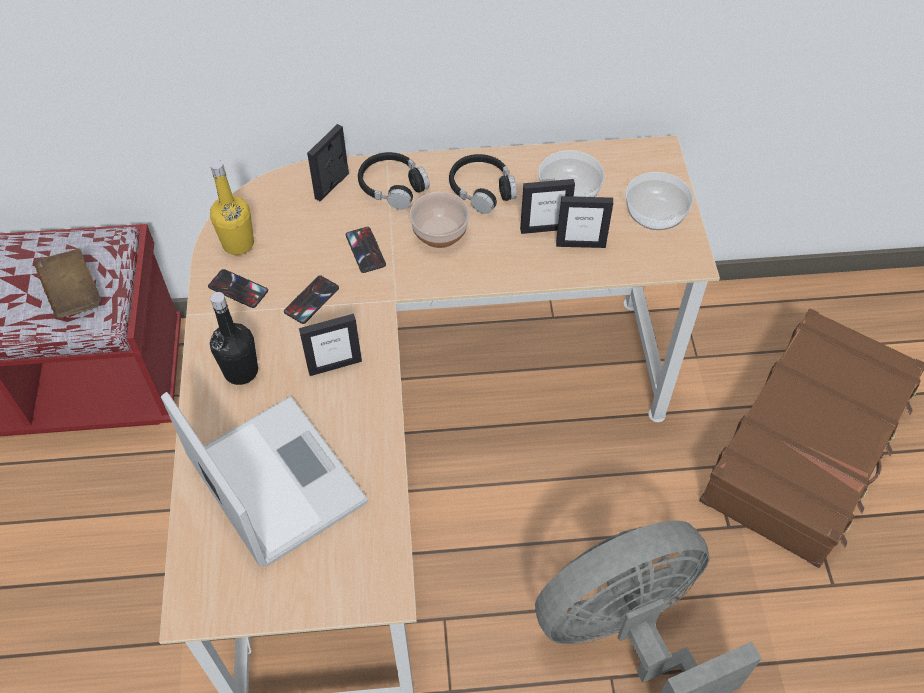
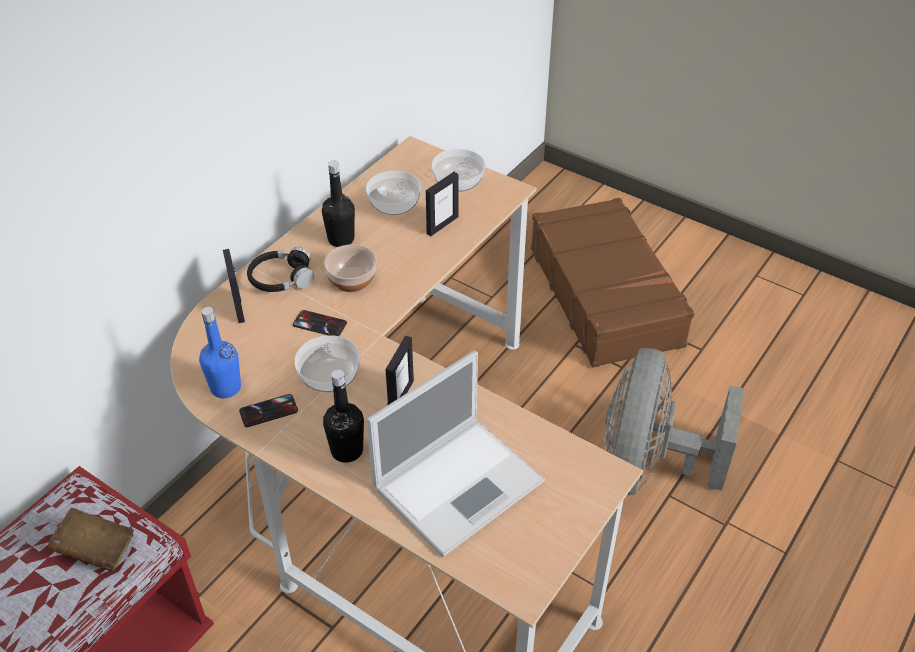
camera: 50 degrees left, 10 degrees down
(238, 244) = (226, 388): yellow bottle -> blue bottle
(274, 478) = (460, 482): laptop -> laptop turned 135 degrees clockwise
(311, 300) = (329, 376): phone -> bowl
(482, 189) = (341, 239): black headphones -> black bottle
(544, 228) = (410, 232): picture frame -> none

